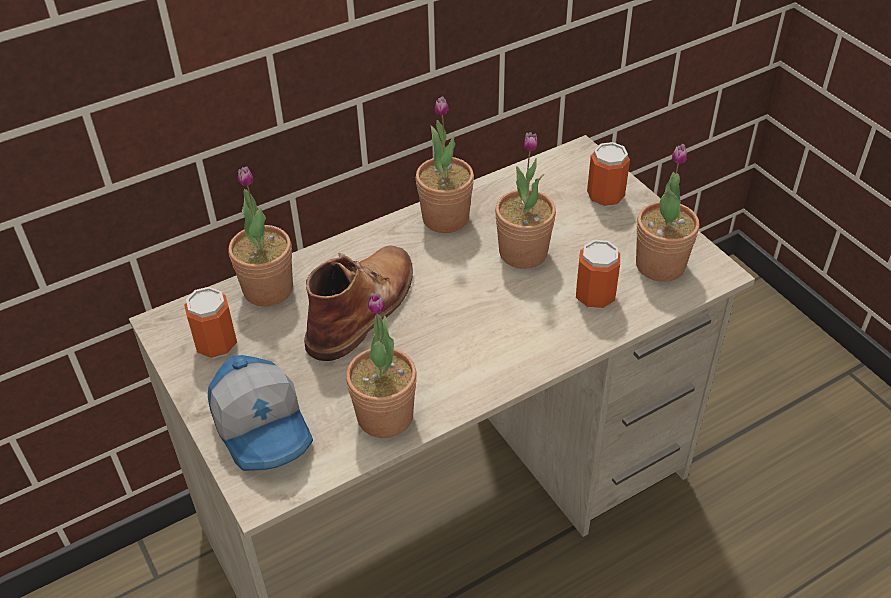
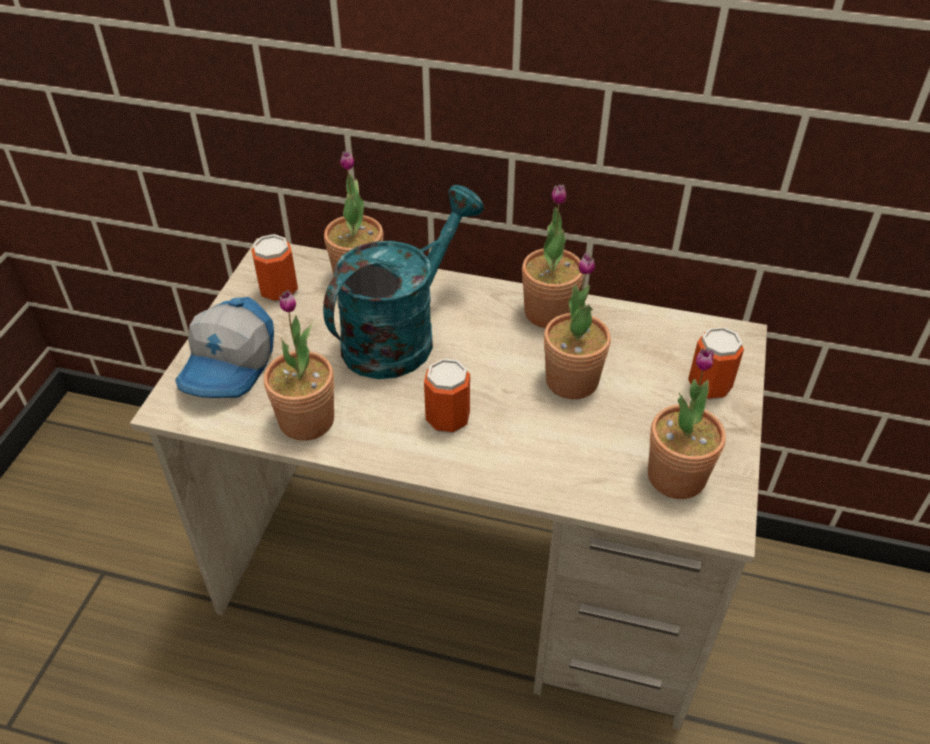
camera: 45 degrees right, 0 degrees up
(363, 306) = (400, 334): brown boot -> turquoise watering can
(595, 296) = (581, 458): can -> can (447, 418)

